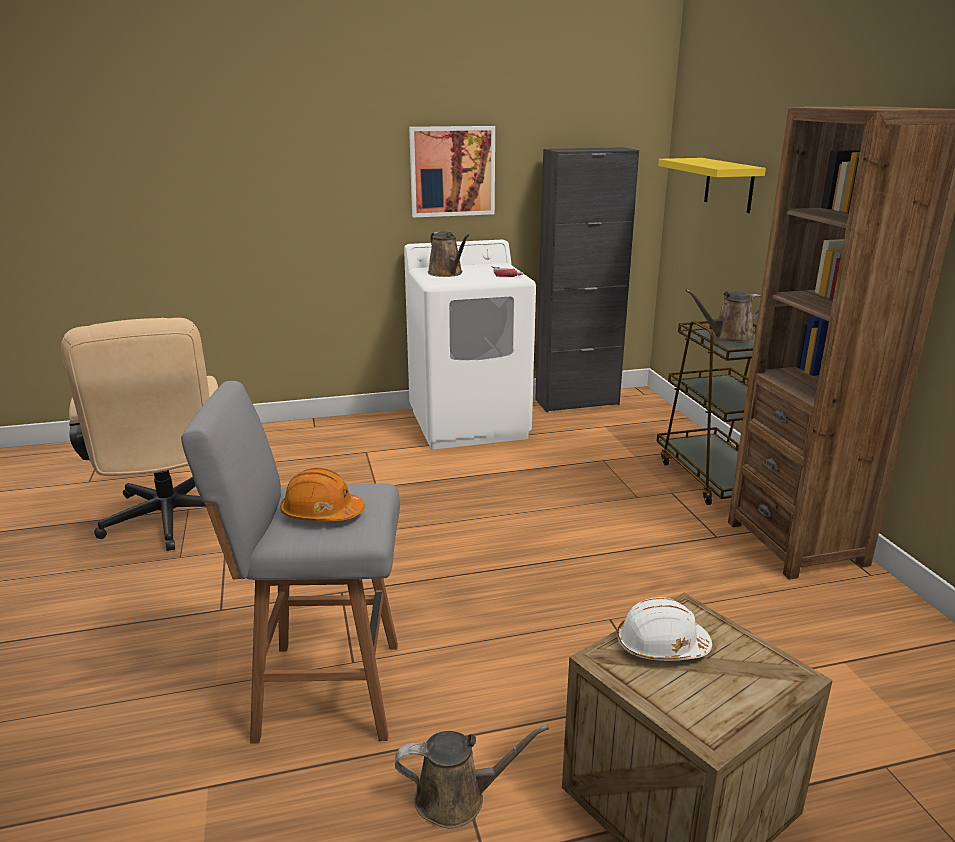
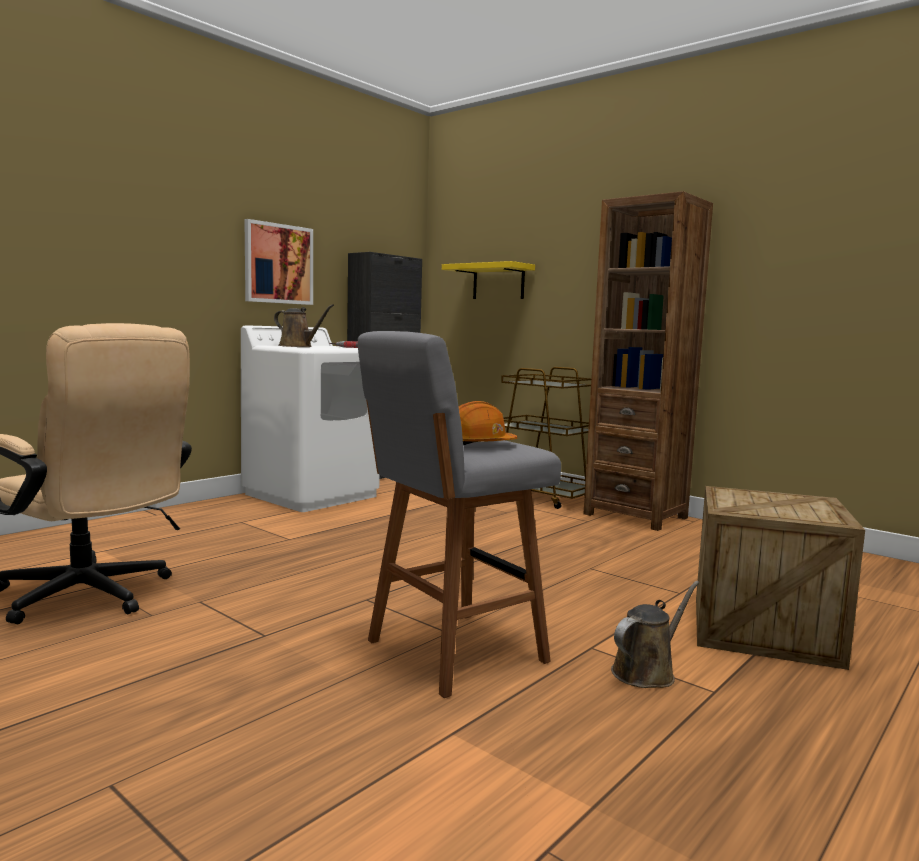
camera: 35 degrees left, 15 degrees down
(661, 646) = (742, 502): white hard hat -> none
(728, 337) = (539, 382): brown watering can -> none

